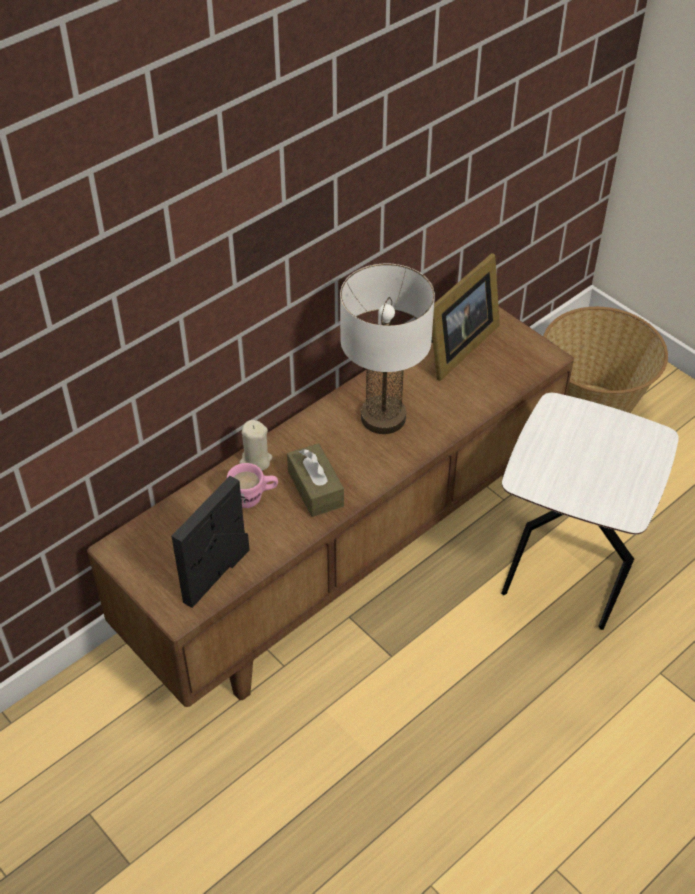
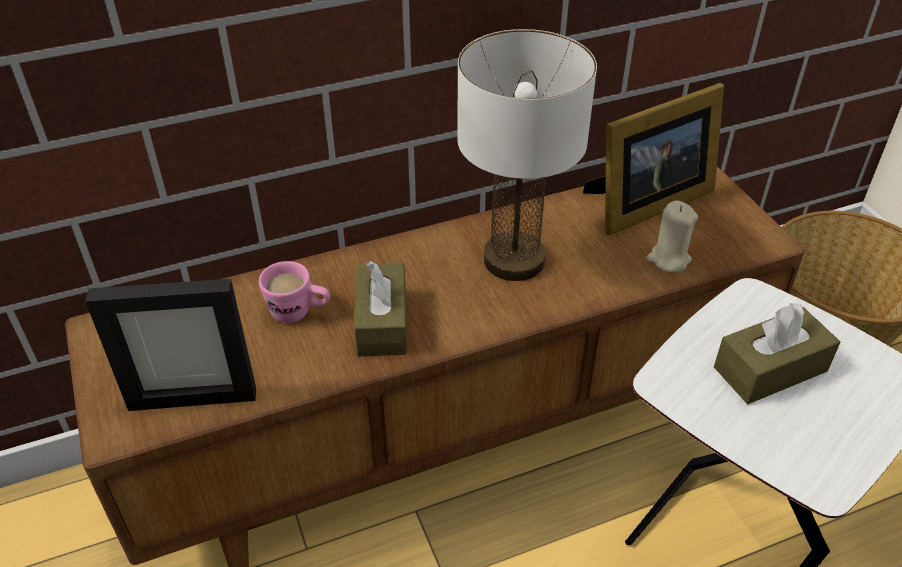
camera: 20 degrees right, 5 degrees down
(216, 576) = (193, 397): picture frame -> picture frame turned 150 degrees counterclockwise
(255, 460) = (327, 270): beige candle -> beige candle (668, 259)
(580, 453) = (770, 369): none -> brown tissue box

